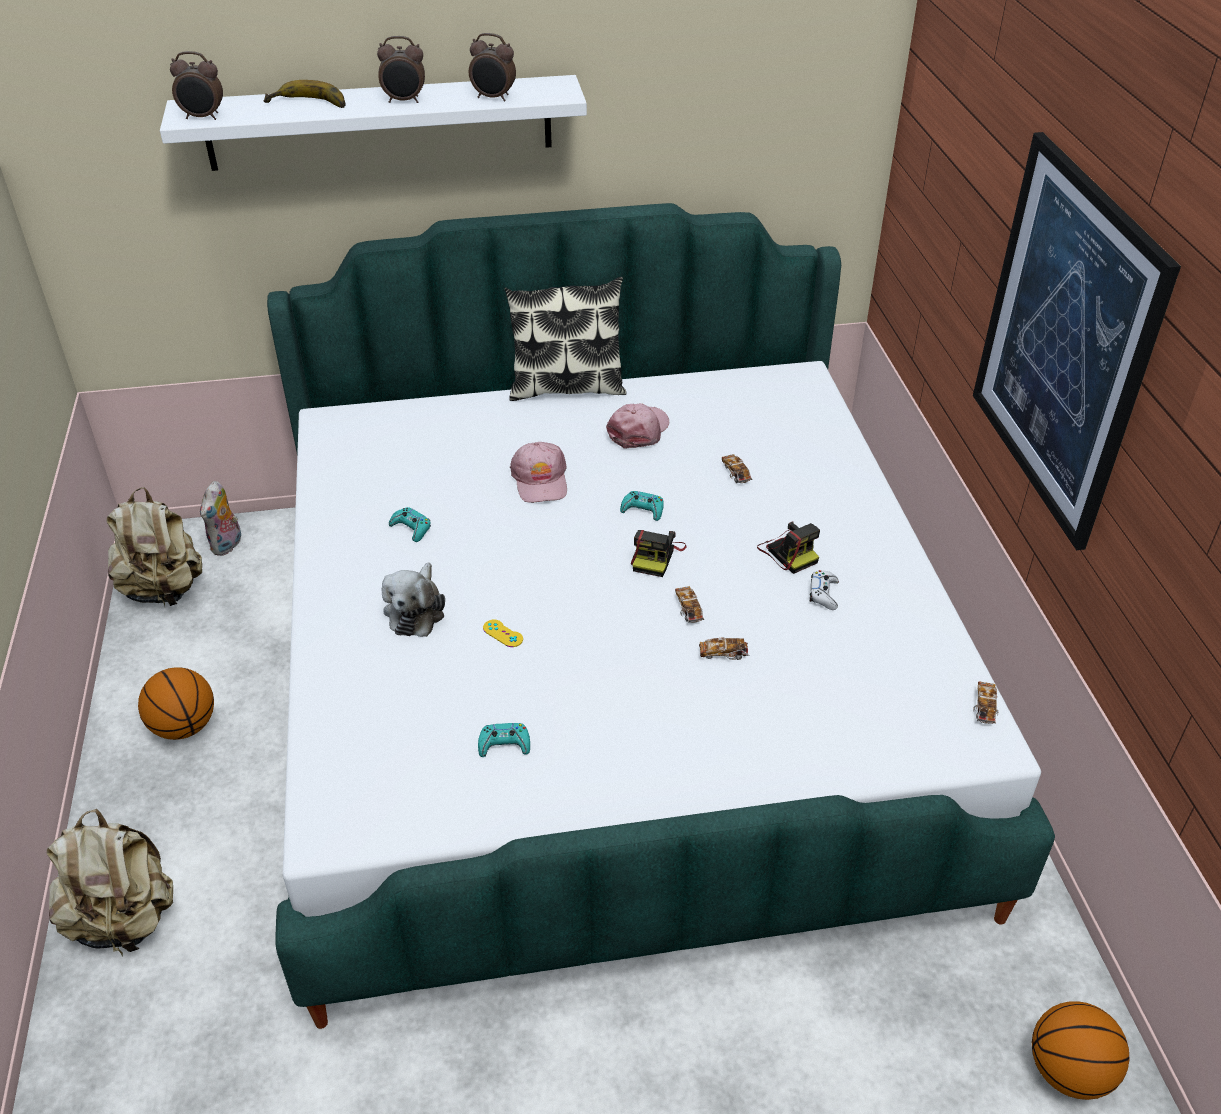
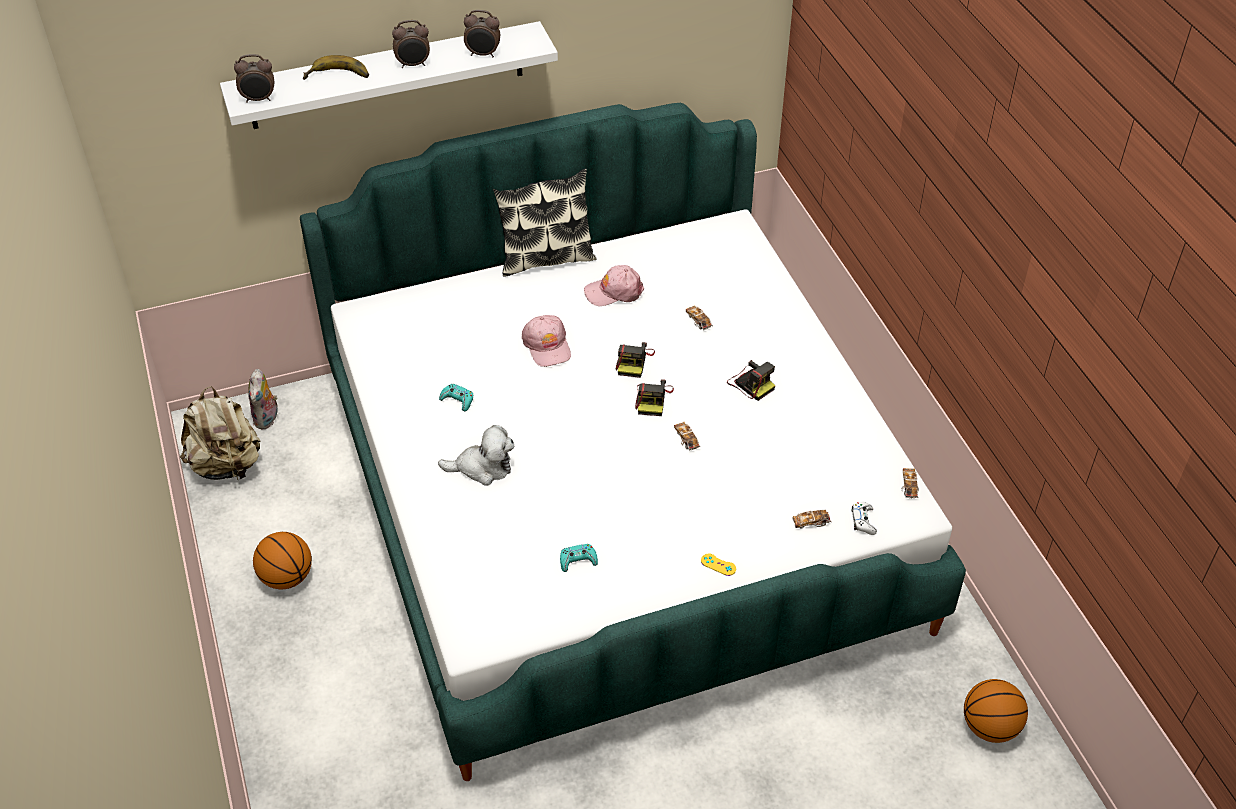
camera: 10 degrees left, 5 degrees up
(124, 919) = (294, 729): beige backpack -> none
(416, 610) = (482, 467): plush toy -> plush toy turned 90 degrees counterclockwise
(503, 633) = (553, 477): yellow game controller -> yellow game controller (718, 564)
(639, 430) = (614, 291): pink cap -> pink cap turned 120 degrees counterclockwise
(643, 510) = (633, 361): turquoise game controller -> camera
(723, 654) = (719, 471): toy car -> toy car (811, 523)
(823, 594) = (783, 414): white game controller -> white game controller (863, 521)
(1064, 341) = (938, 221): picture -> none

